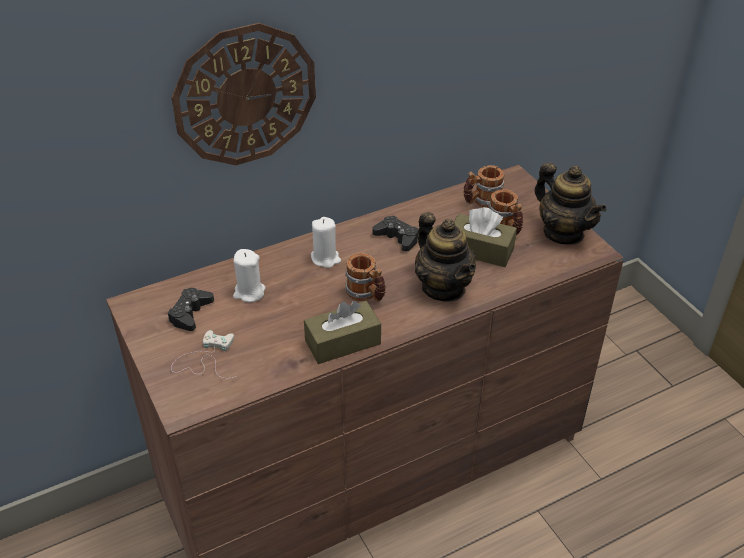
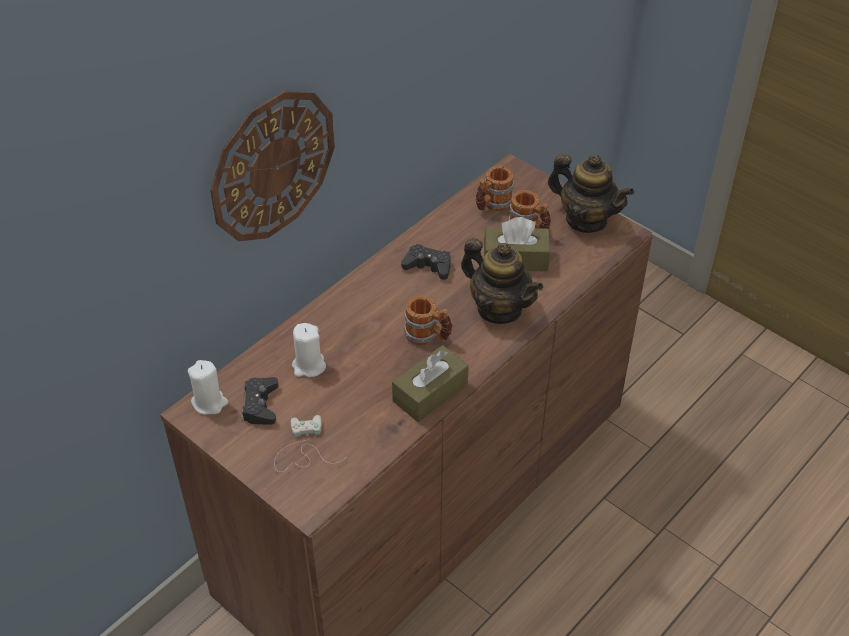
camera: 20 degrees left, 5 degrees up
(325, 258) = (367, 308): white candle -> white candle (209, 402)

